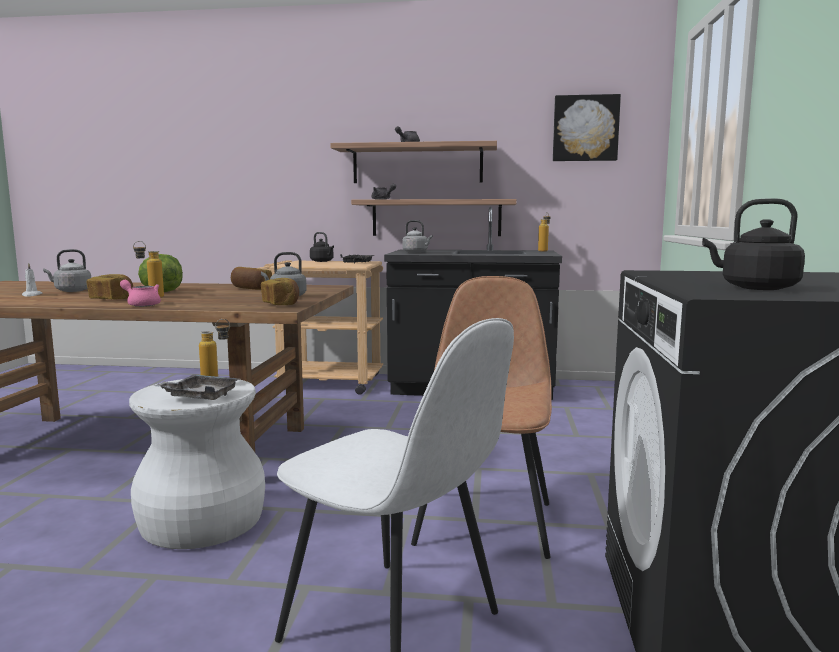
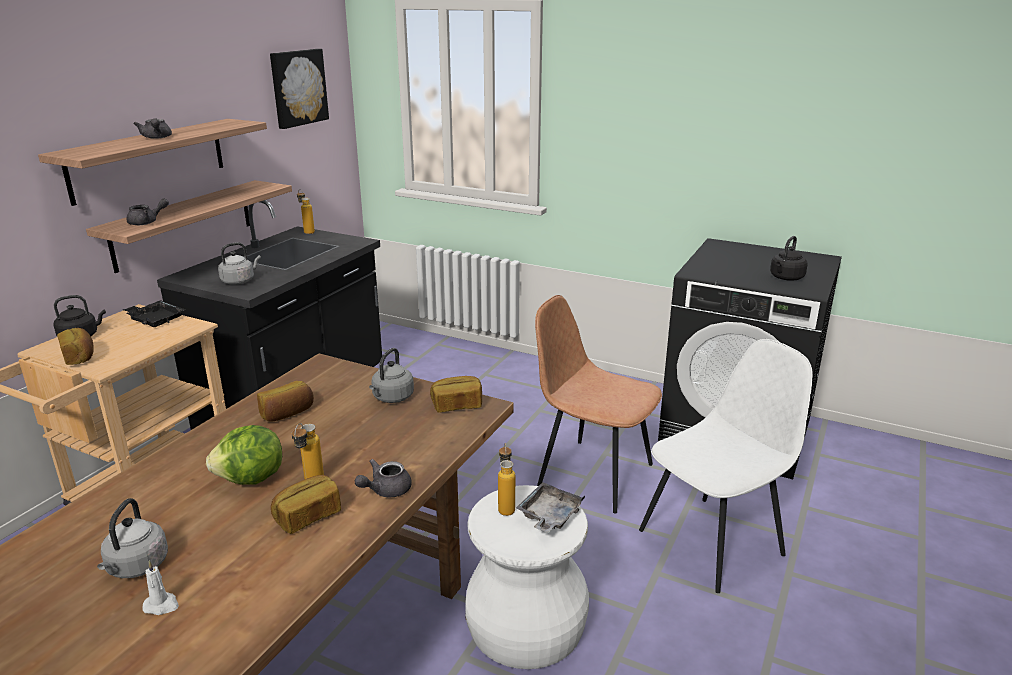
camera: 70 degrees left, 15 degrees up
(141, 304) = (385, 490): pink teapot -> grey teapot
(294, 262) = (79, 357): none -> bread

